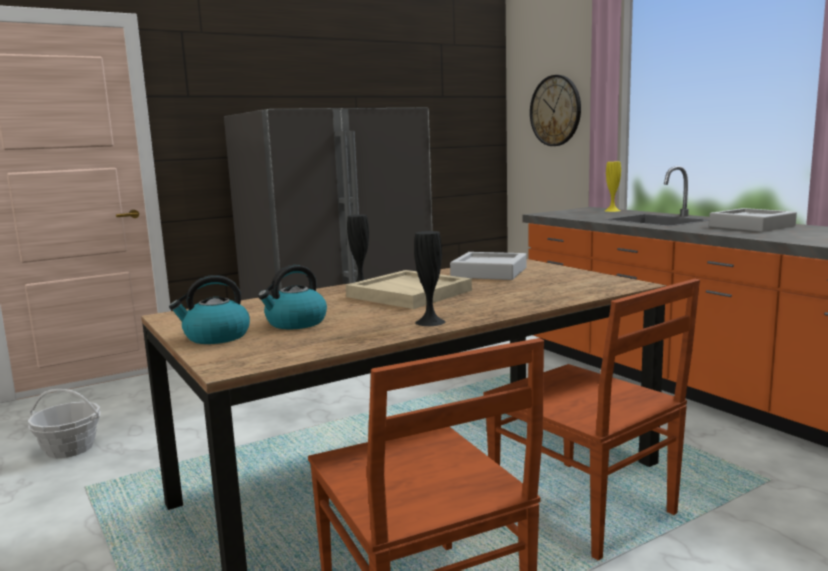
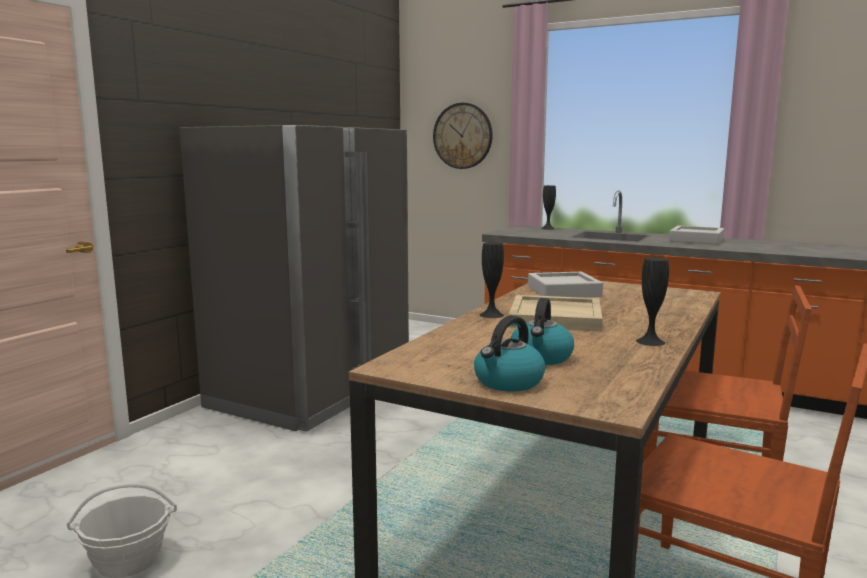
camera: 30 degrees left, 0 degrees up
(612, 210) = (548, 228): yellow vase -> black vase

